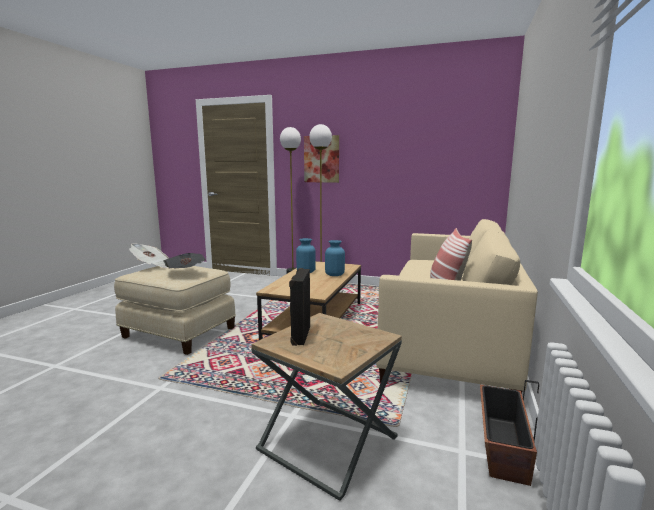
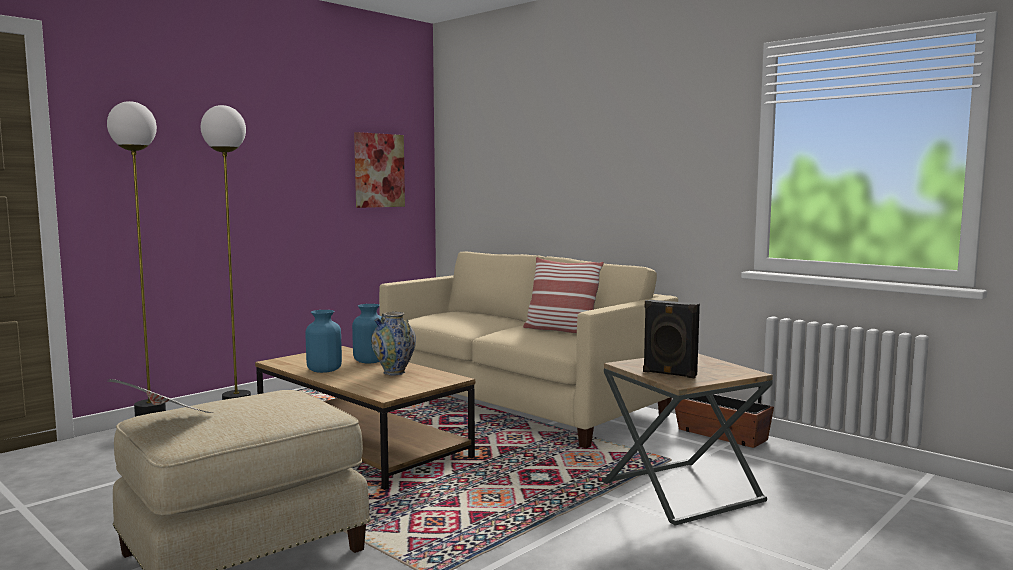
camera: 65 degrees left, 5 degrees down
(185, 272) = (281, 402): newspaper -> none
(316, 283) = (394, 372): none -> vase
(321, 159) = (173, 169): picture -> picture (379, 170)

